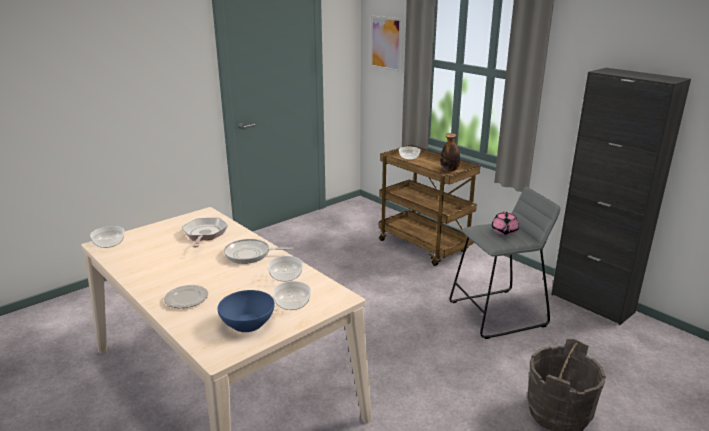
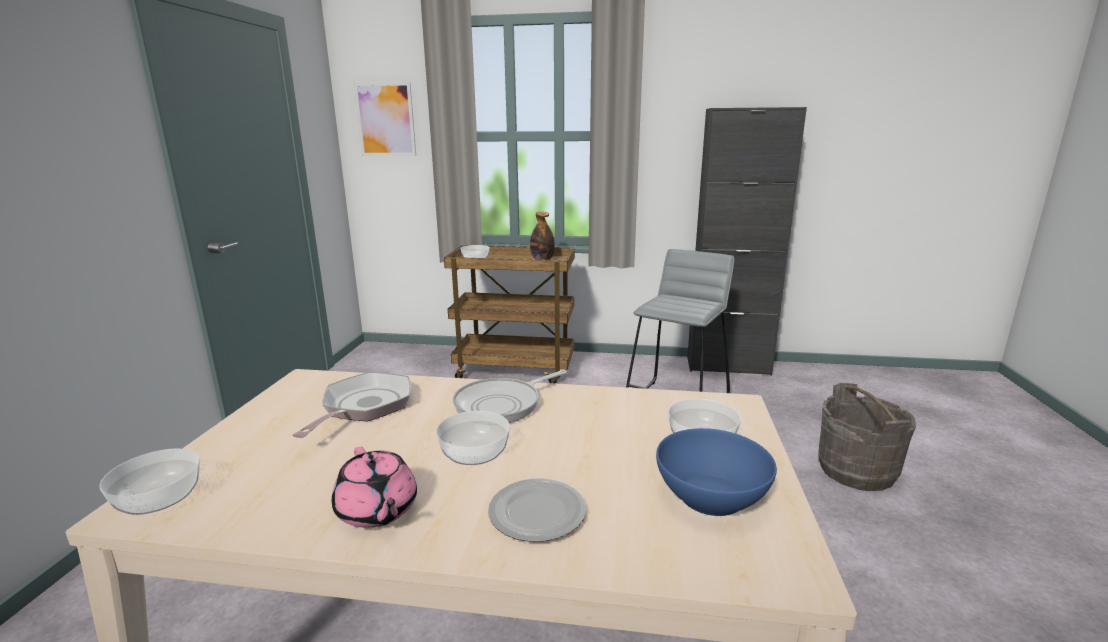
camera: 40 degrees left, 5 degrees down
(204, 234) = (364, 407): frying pan -> frying pan turned 60 degrees clockwise
(285, 276) = (613, 410): bowl -> bowl (473, 453)
(504, 231) = (679, 301): pink teapot -> pink teapot (377, 511)

